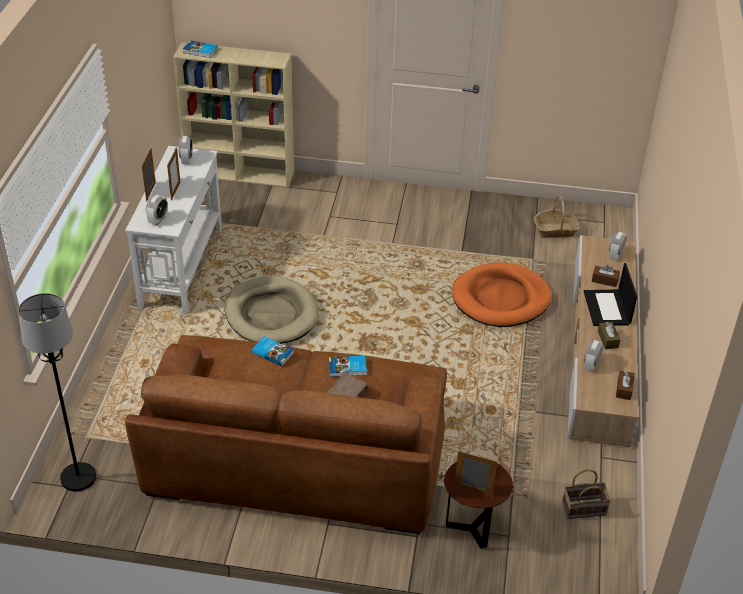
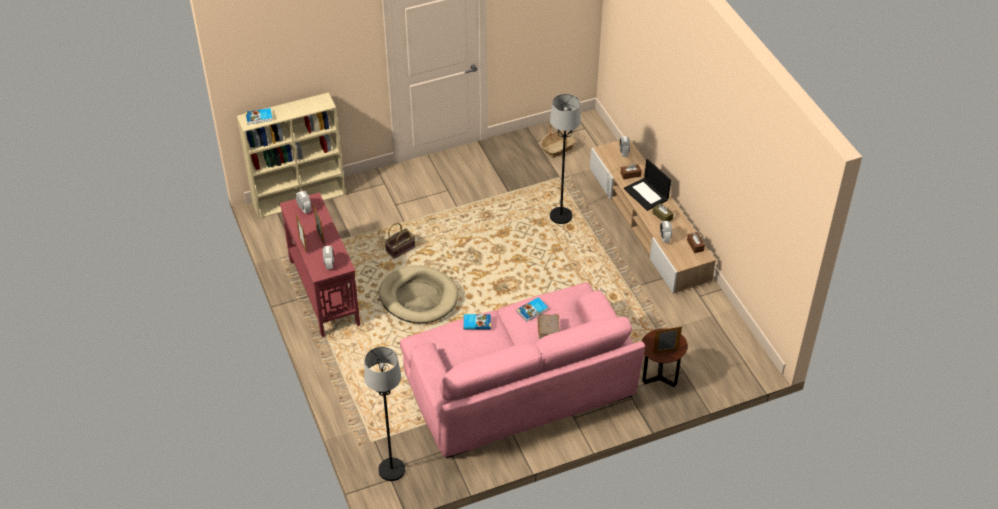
camera: 30 degrees left, 5 degrees up
(182, 267) = (324, 291): white console table -> red console table
(296, 457) = (519, 387): brown sofa -> pink sofa
(501, 299) = (561, 216): orange dog bed -> black floor lamp
(584, 508) = (712, 332): basket -> basket (400, 248)

